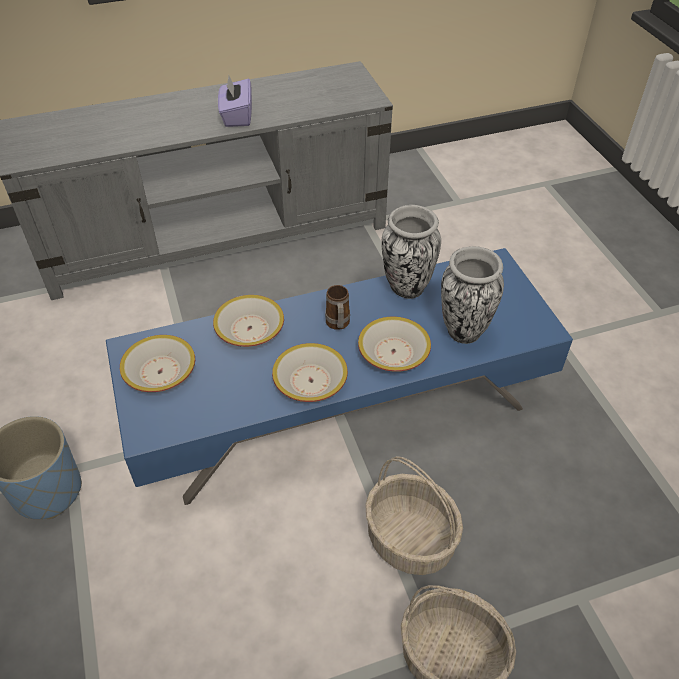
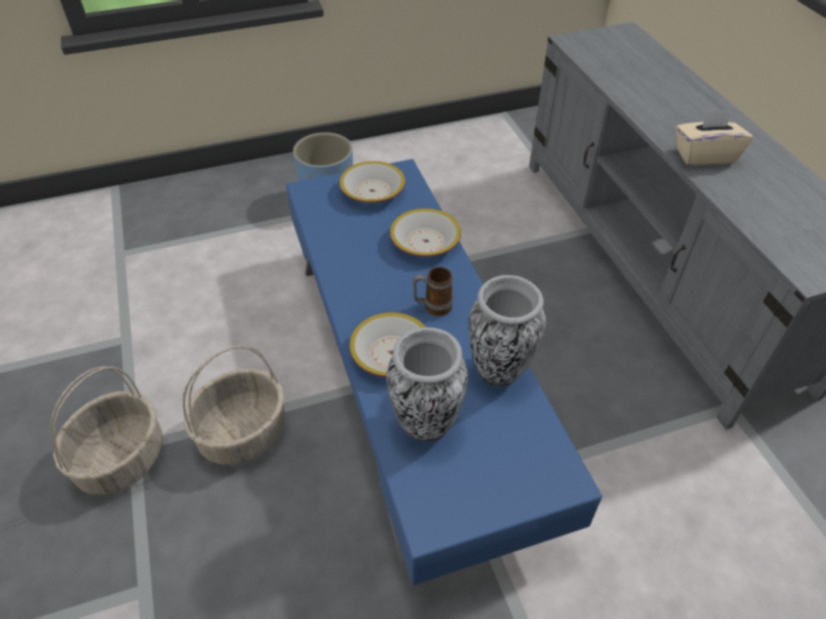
camera: 90 degrees right, 0 degrees up
(237, 116) = (704, 156): purple tissue box -> beige tissue box
(310, 381) = (354, 287): bowl -> none

